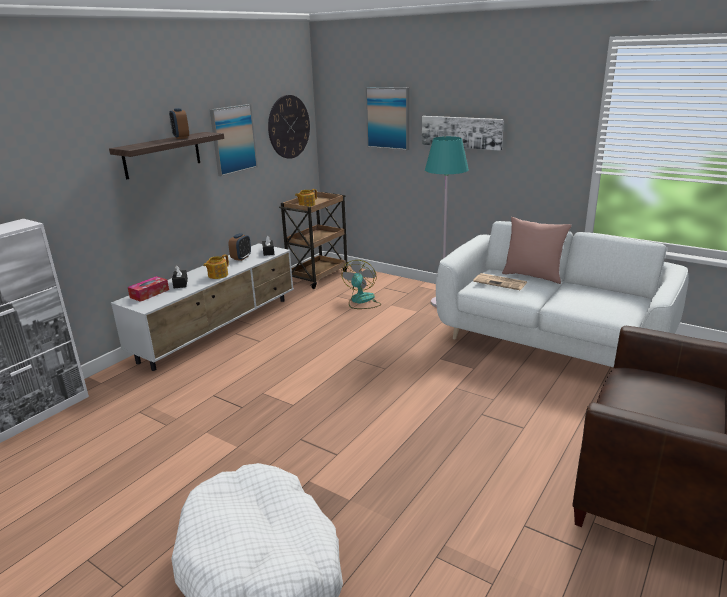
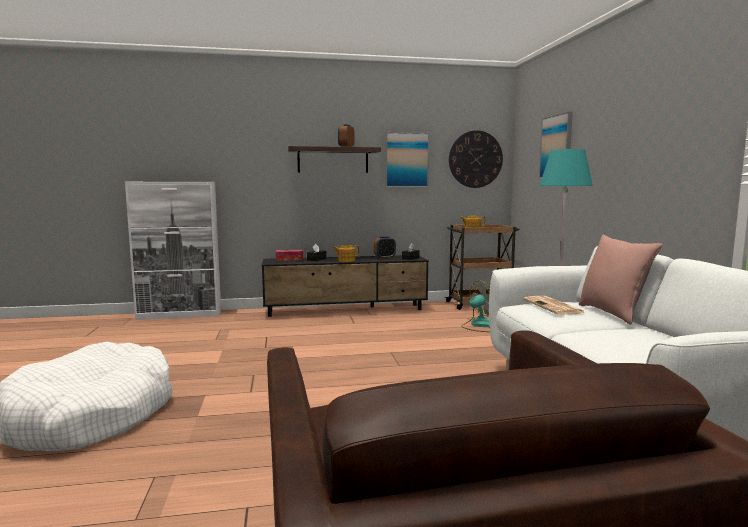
camera: 45 degrees right, 15 degrees down
(219, 328) = (346, 310): white tv stand -> black tv stand
(461, 132) = (609, 151): picture -> none

